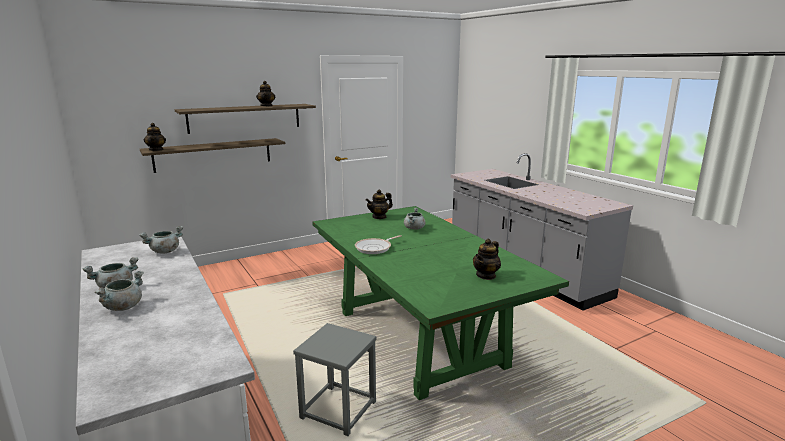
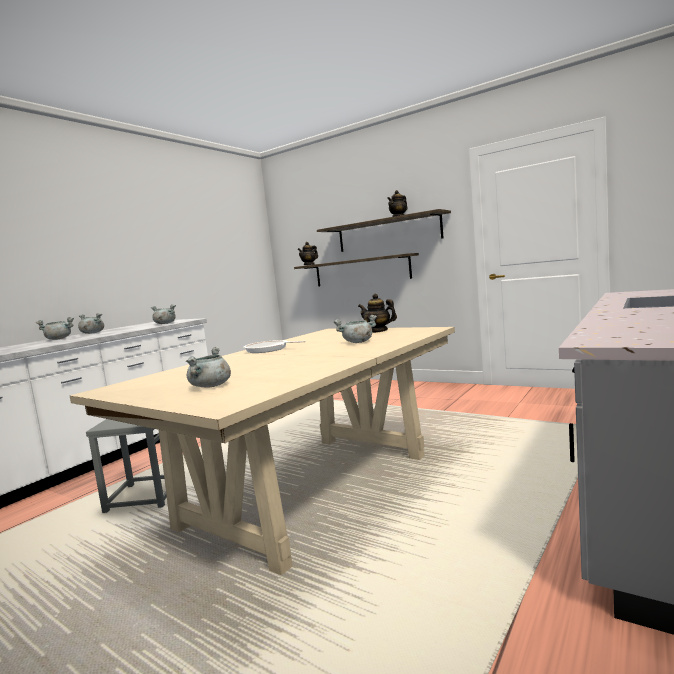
camera: 65 degrees right, 10 degrees down
(419, 338) = (310, 490): green dining table -> beige dining table
(486, 275) = (210, 386): teapot -> grey cooking pot

